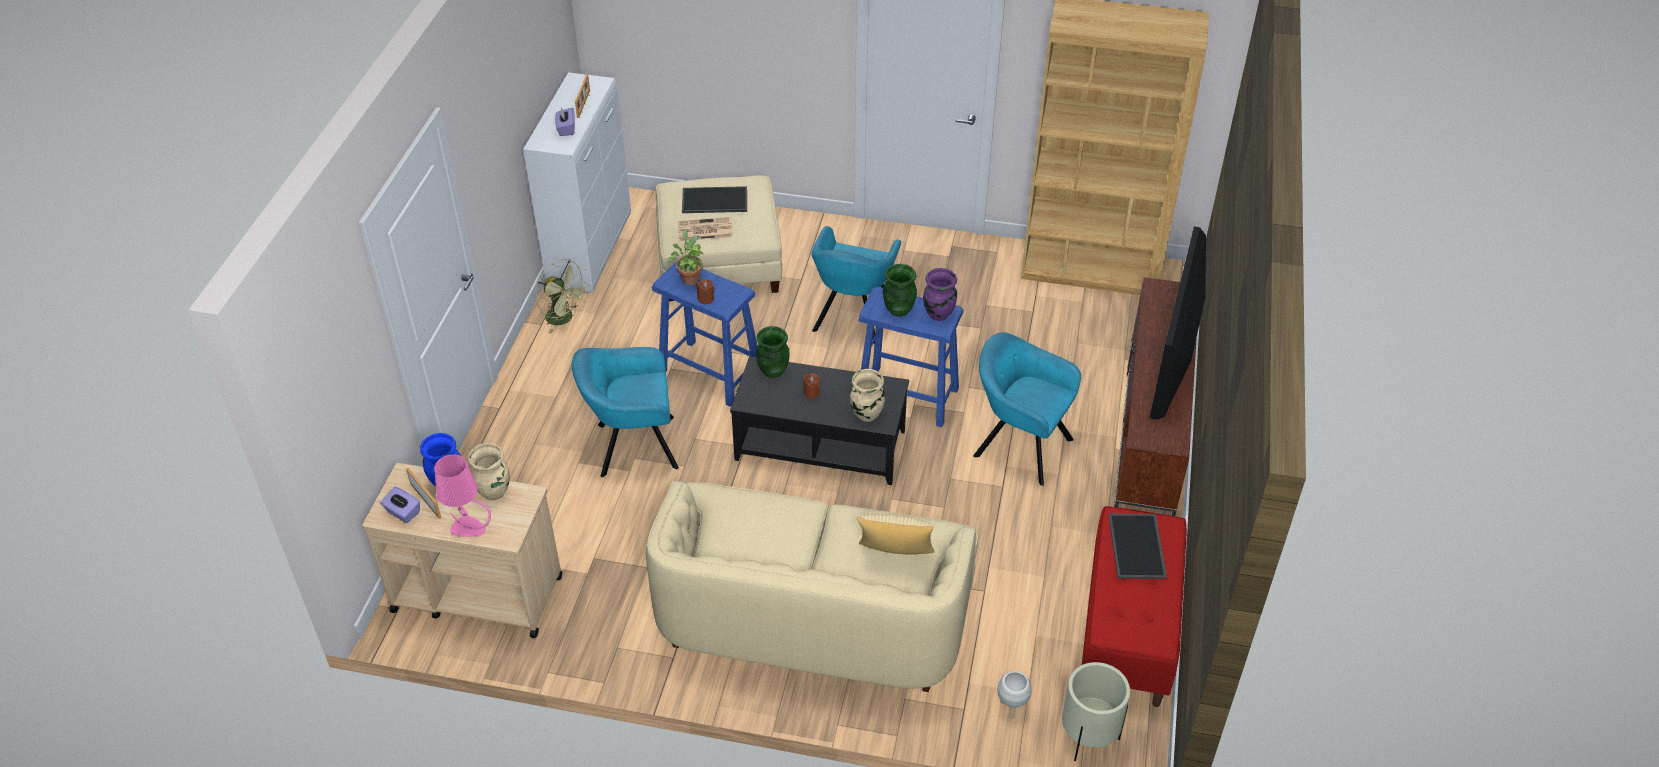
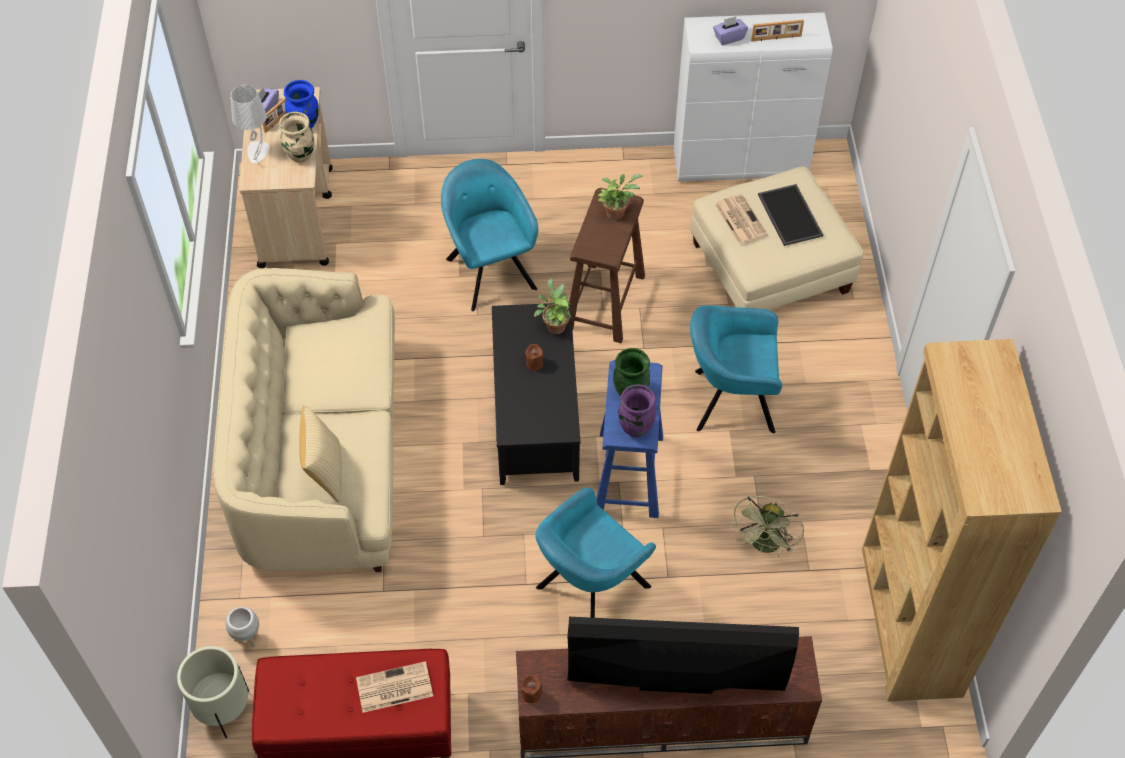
camera: 75 degrees right, 10 degrees up
(469, 528) = (258, 152): pink table lamp -> white table lamp
(564, 319) = (637, 173): green fan -> green fan (765, 546)
(706, 299) = (591, 232): brown candle -> brown candle (531, 694)
(711, 373) = (604, 302): blue stool -> brown stool
(772, 371) = (554, 325): green vase -> potted plant
(866, 415) = (517, 415): beige vase -> none
(1019, 445) = (589, 590): turquoise armchair -> turquoise armchair turned 150 degrees counterclockwise
(1138, 547) = (393, 688): tray -> newspaper

